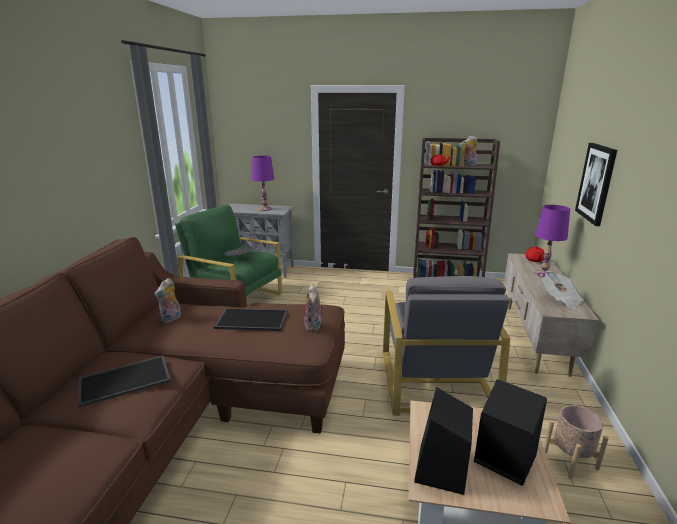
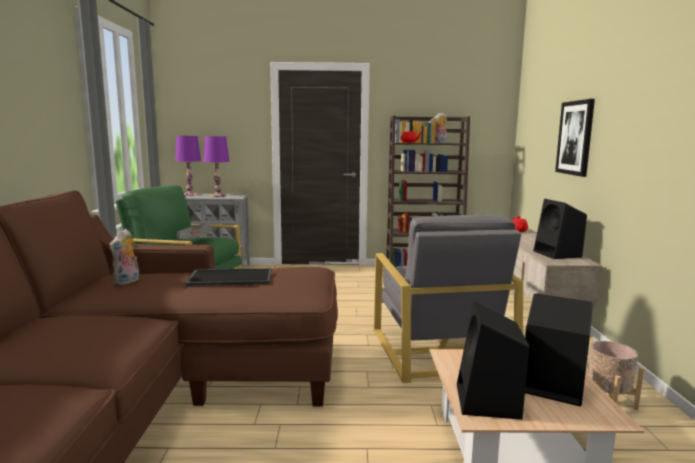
camera: 10 degrees left, 10 degrees down
(125, 379) = (79, 333): tray -> none
(314, 326) = (307, 280): plush toy -> none
(543, 273) = (531, 239): purple table lamp -> purple table lamp (189, 194)
(561, 300) = (558, 254): newspaper -> black speaker

